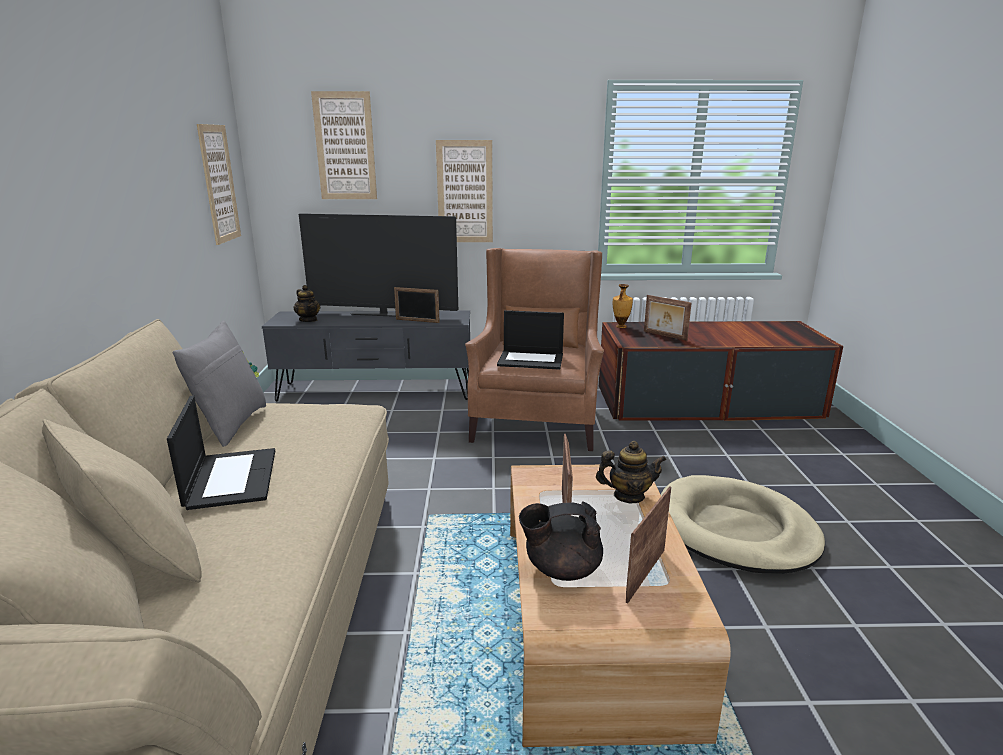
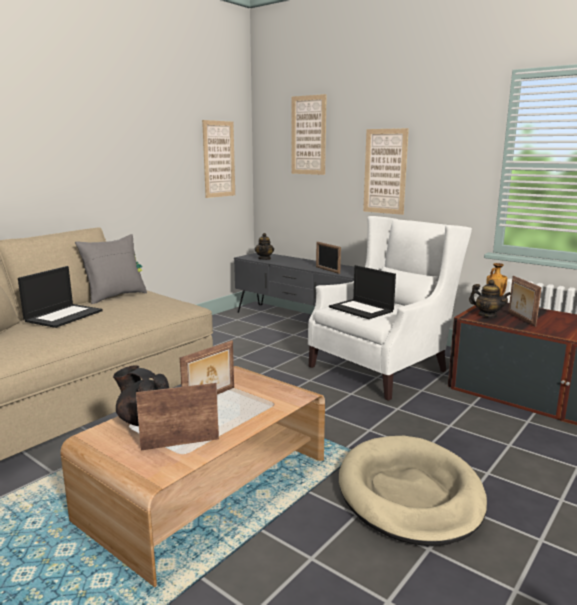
camera: 40 degrees right, 5 degrees down
(383, 314) = (315, 263): television -> none
(537, 418) = (384, 367): brown armchair -> white armchair
(628, 496) = (265, 405): teapot -> teapot (487, 315)

